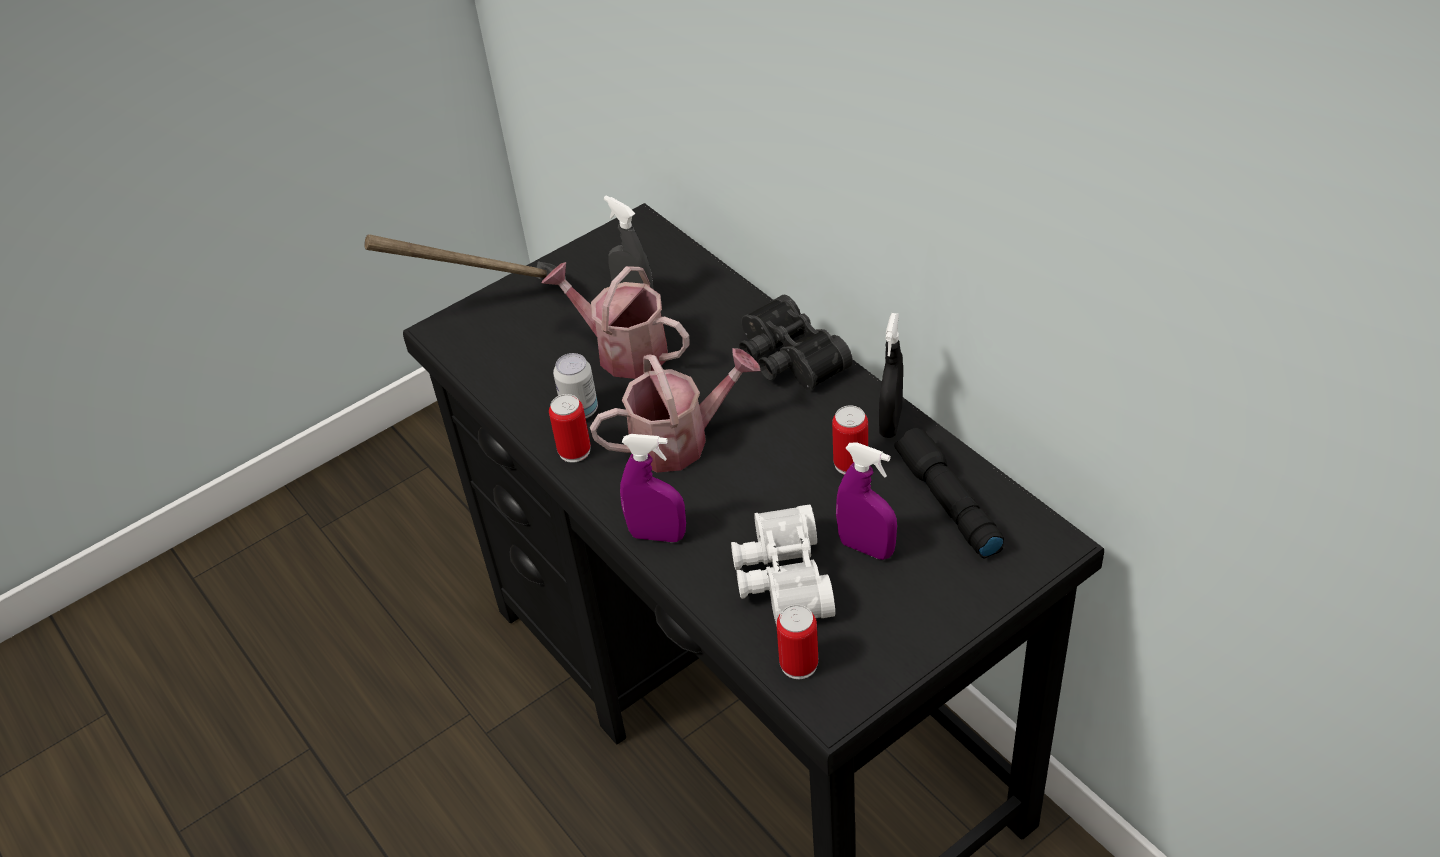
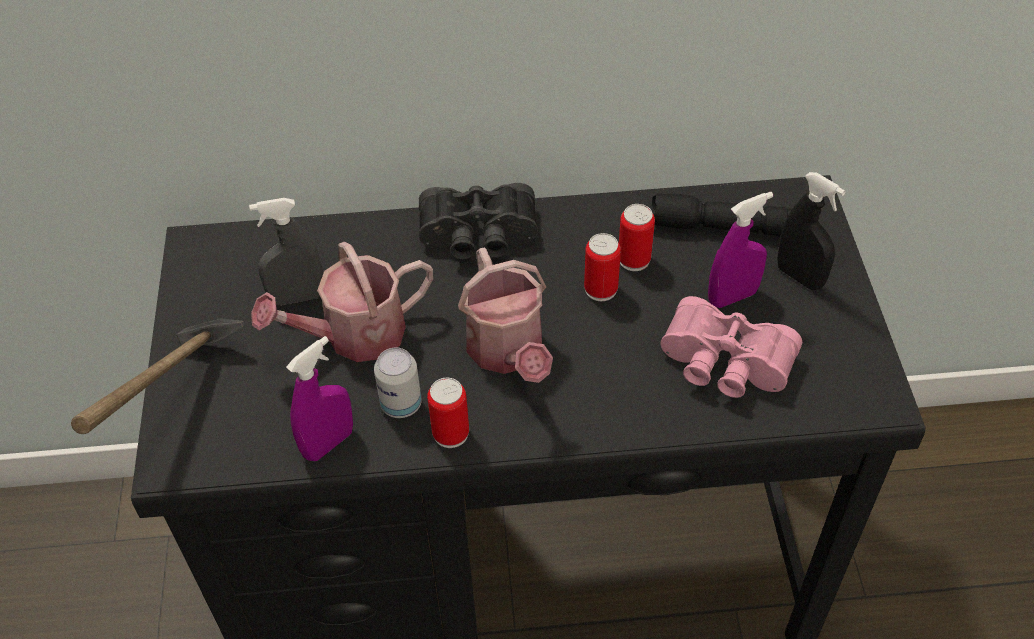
camera: 60 degrees left, 5 degrees up
(657, 535) = (609, 422): purple spray bottle -> purple spray bottle (328, 443)
(680, 440) = (508, 352): watering can -> watering can turned 150 degrees clockwise
(780, 578) = (724, 365): white binoculars -> pink binoculars
(799, 664) = (824, 399): can -> can (600, 289)
(890, 422) = (609, 214): black spray bottle -> black spray bottle (799, 277)

